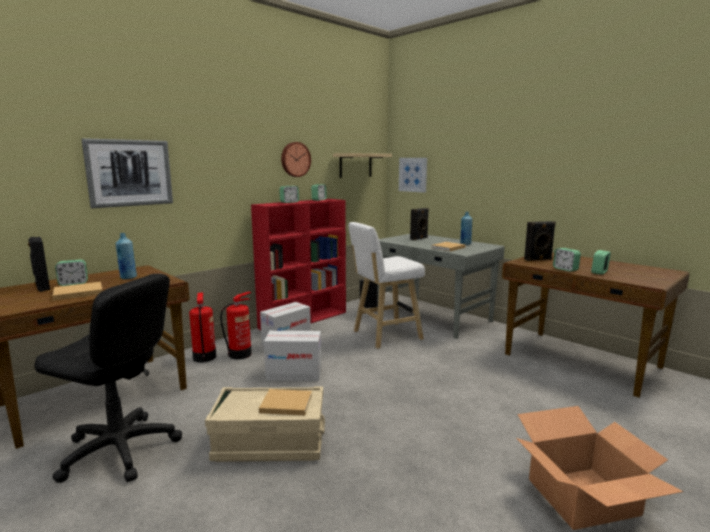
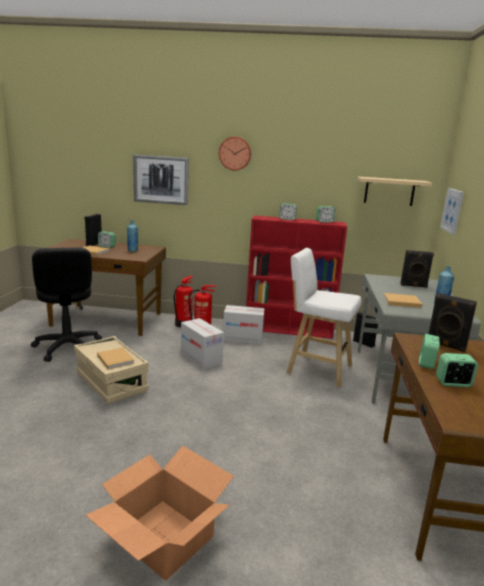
camera: 50 degrees right, 5 degrees up
(295, 159) = (307, 179): wall clock -> wall clock (235, 153)

